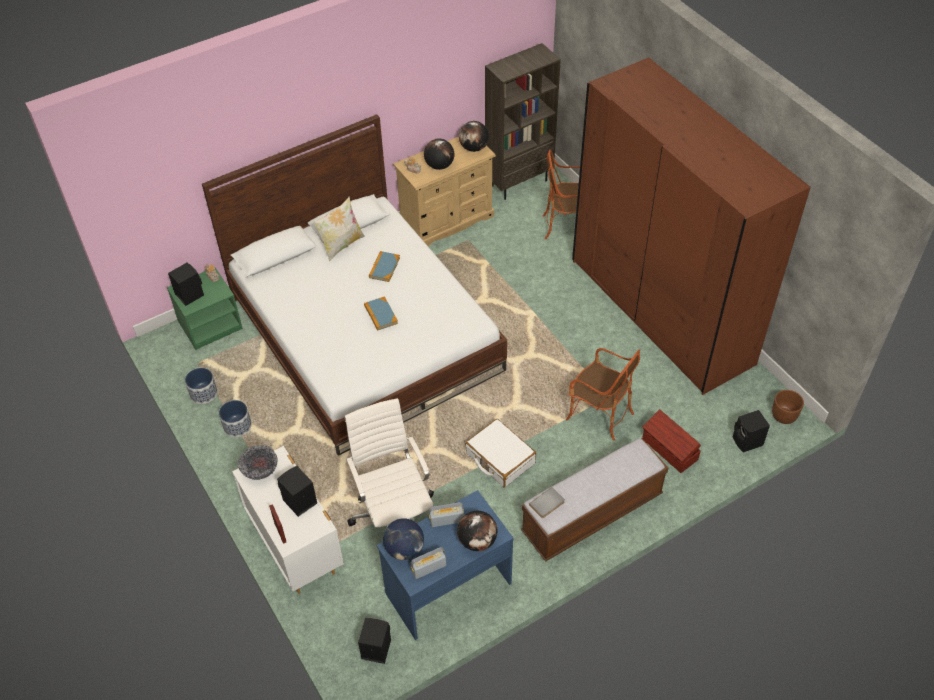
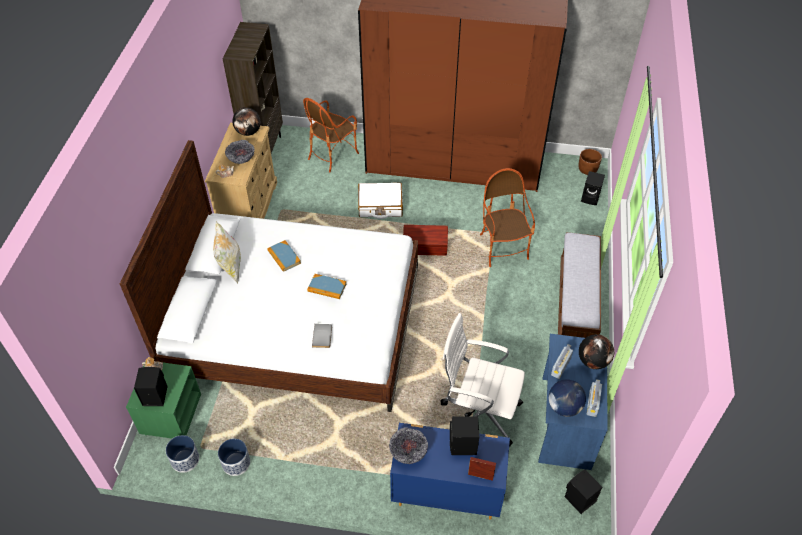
camera: 50 degrees left, 0 degrees up
(237, 426) = (294, 460): planter -> planter (185, 459)
(295, 545) = (446, 493): white dresser -> blue dresser
(439, 166) = (241, 159): globe -> bowl
(500, 458) = (486, 321): white suitcase -> white suitcase (380, 205)
(547, 504) = (577, 311): grey book -> grey book (323, 336)
(599, 415) = (502, 248): armchair -> armchair turned 90 degrees counterclockwise
(669, 450) = (562, 235): brown storage box -> brown storage box (425, 248)

